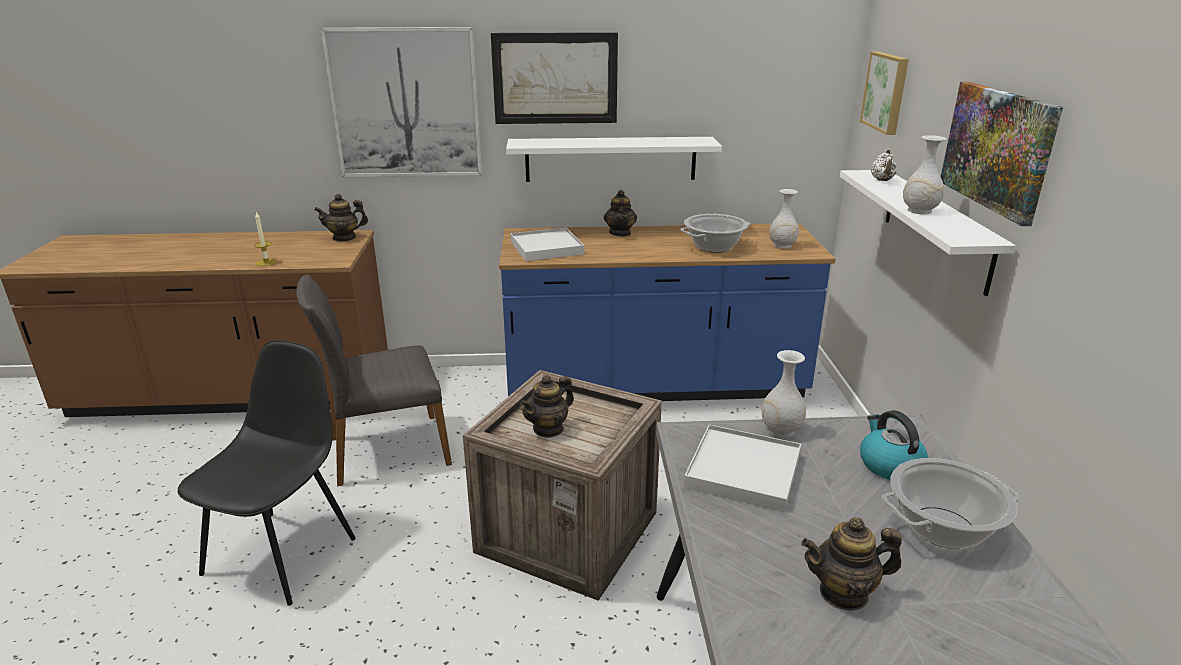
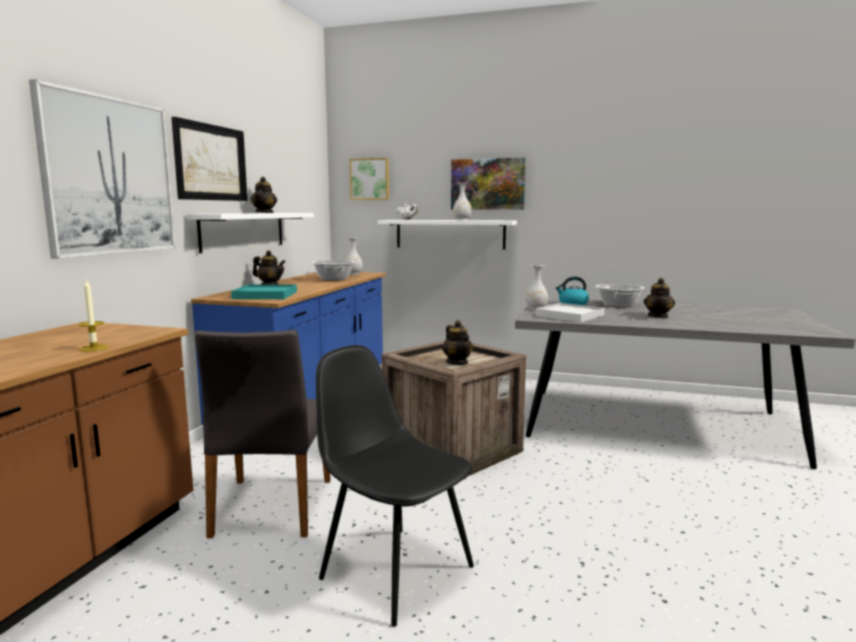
camera: 70 degrees left, 15 degrees down
(344, 238) = (85, 327): teapot -> teapot (265, 213)
(547, 248) = (265, 295): white tray -> turquoise tray

